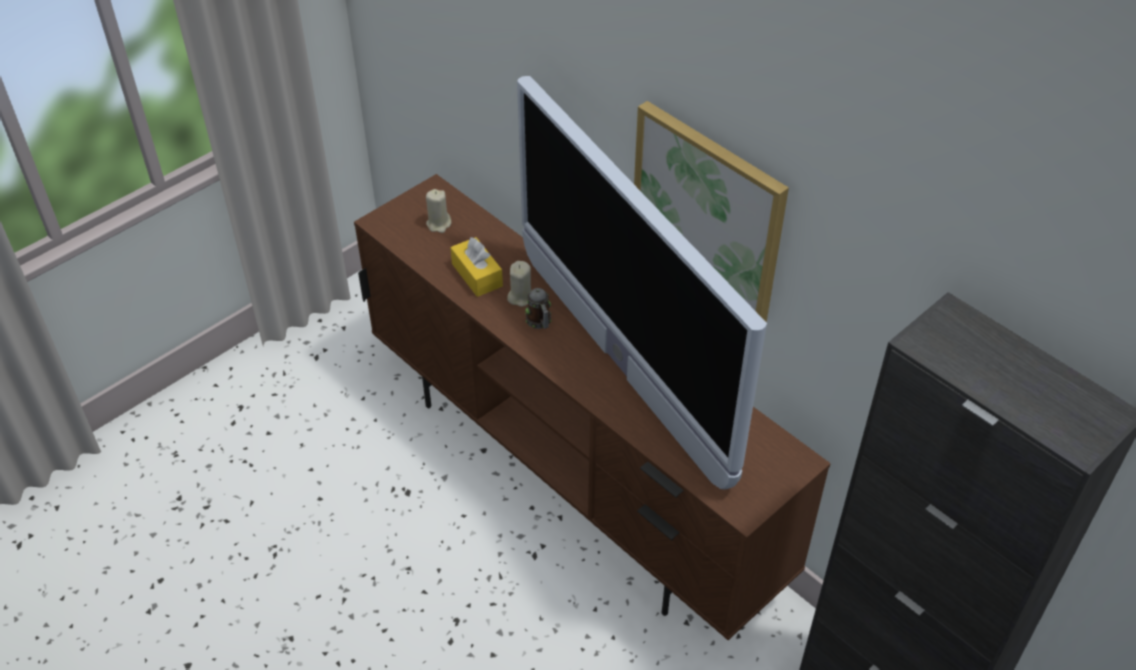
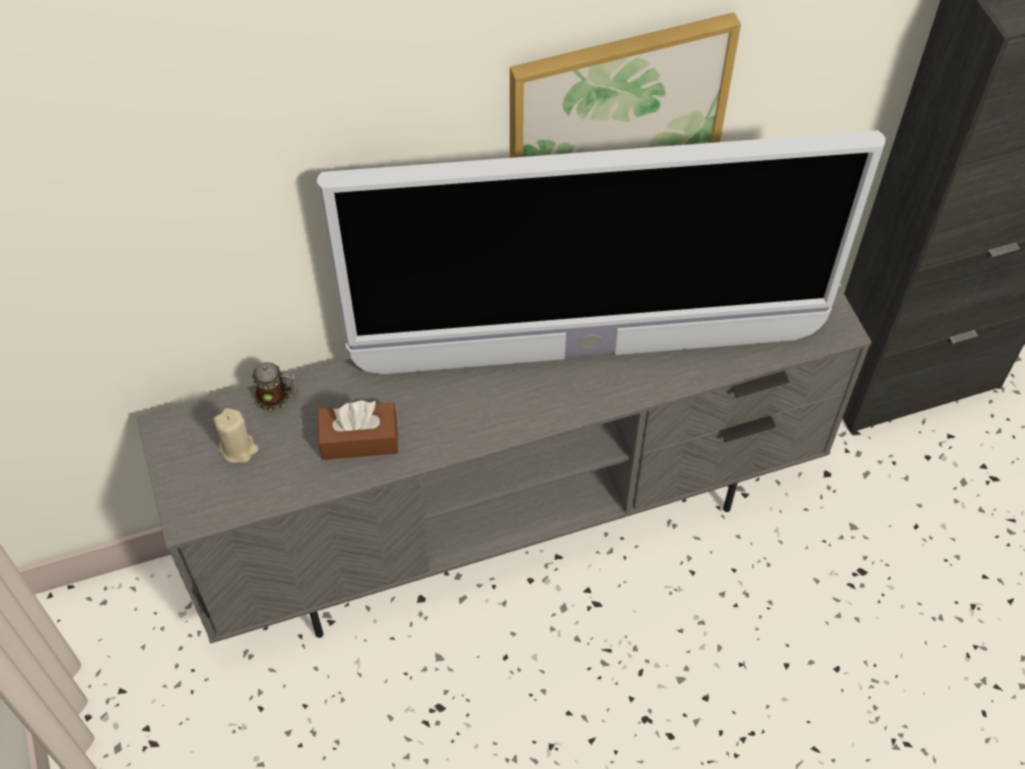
camera: 65 degrees left, 10 degrees up
(477, 275) = (359, 439): yellow tissue box -> brown tissue box
(520, 297) = (424, 407): beige candle -> none
(540, 322) = (478, 404): mug -> mug (277, 398)
(573, 480) = (513, 523): brown tv stand -> grey tv stand

